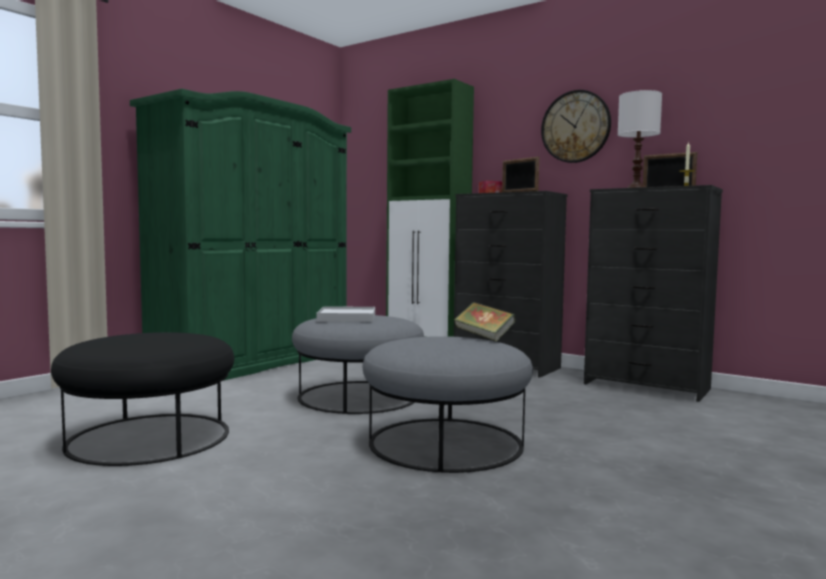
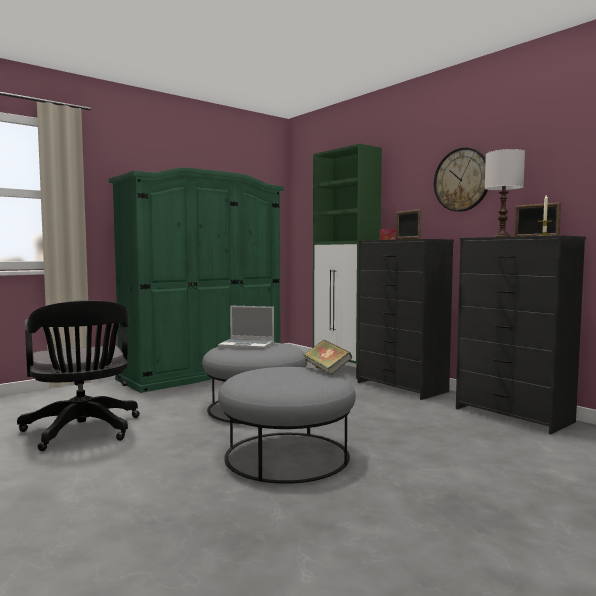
camera: 15 degrees right, 0 degrees up
(149, 437) = (82, 432): black ottoman -> black office chair
(347, 318) = (247, 345): white tray -> laptop

